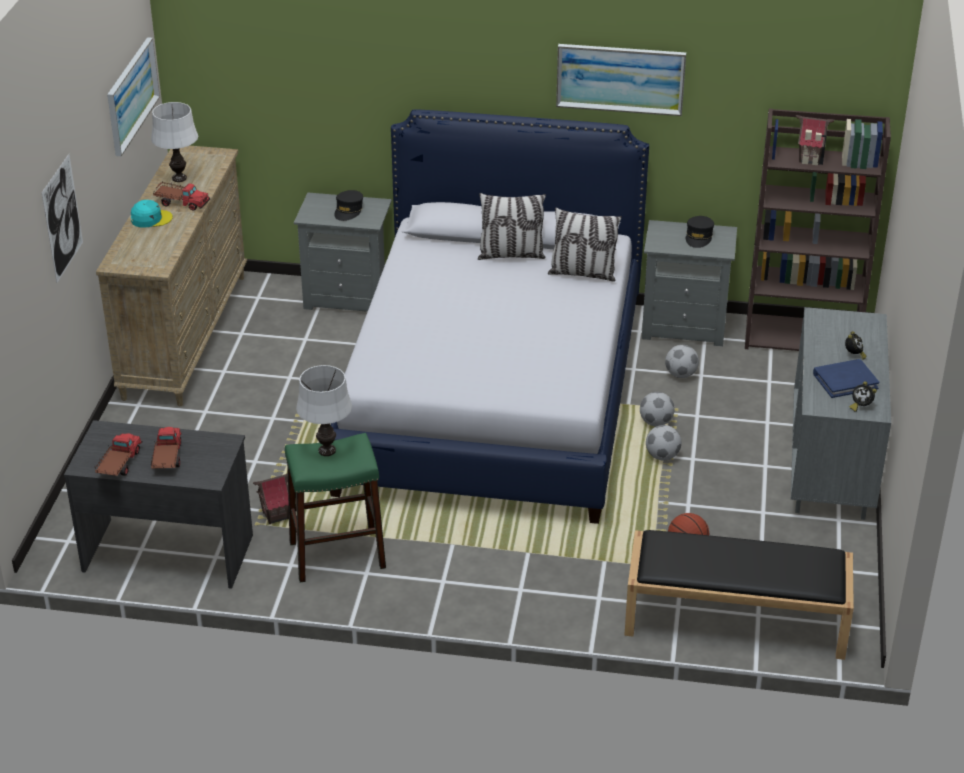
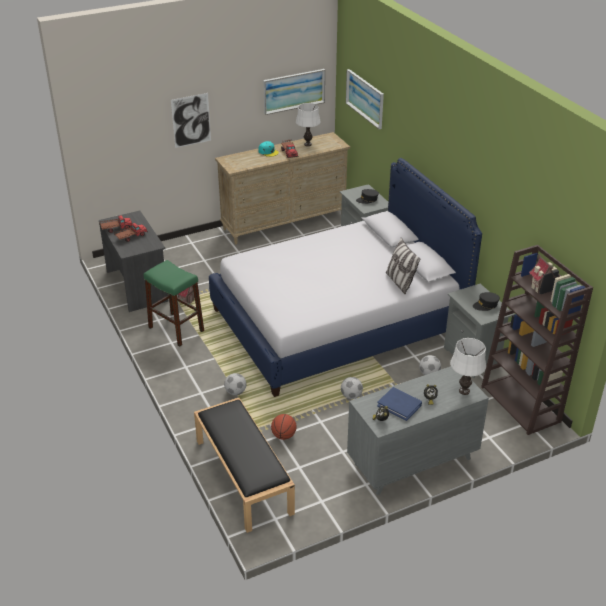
camera: 55 degrees right, 0 degrees up
(327, 451) = (173, 271): white table lamp -> white table lamp (464, 391)
(511, 255) = (388, 256): pillow -> none
(620, 78) = (480, 186): picture -> picture (365, 98)
(656, 423) = (377, 382): football -> football (235, 392)

